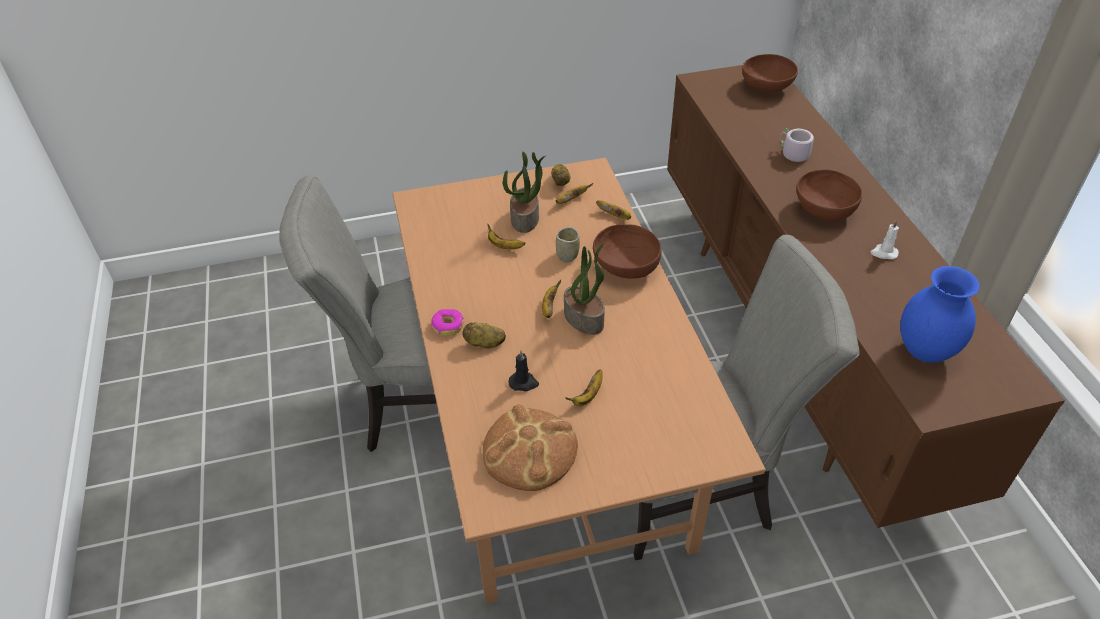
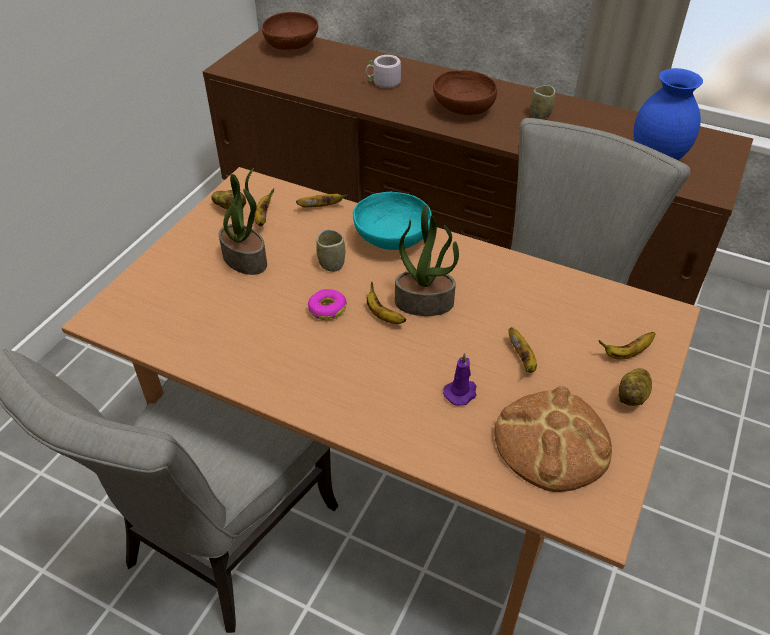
camera: 50 degrees left, 0 degrees up
(448, 325) = (320, 402): donut -> donut (327, 309)
(484, 343) = (377, 389): potato -> potato (633, 396)
(504, 246) = (262, 295): banana -> banana (626, 353)
(524, 383) = (461, 392): black candle -> purple candle
(625, 267) = (391, 240): brown bowl -> turquoise bowl
(883, 253) = (540, 114): white candle -> cup

